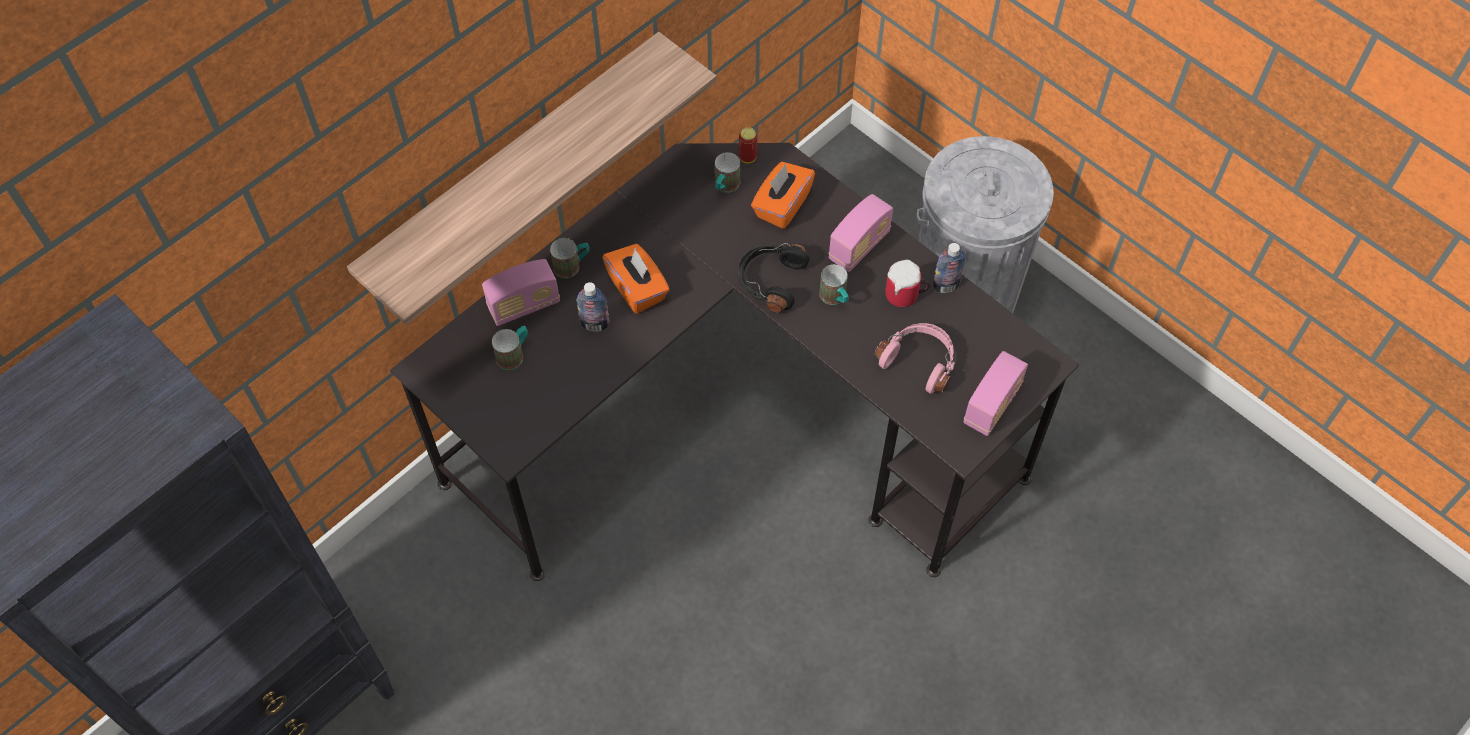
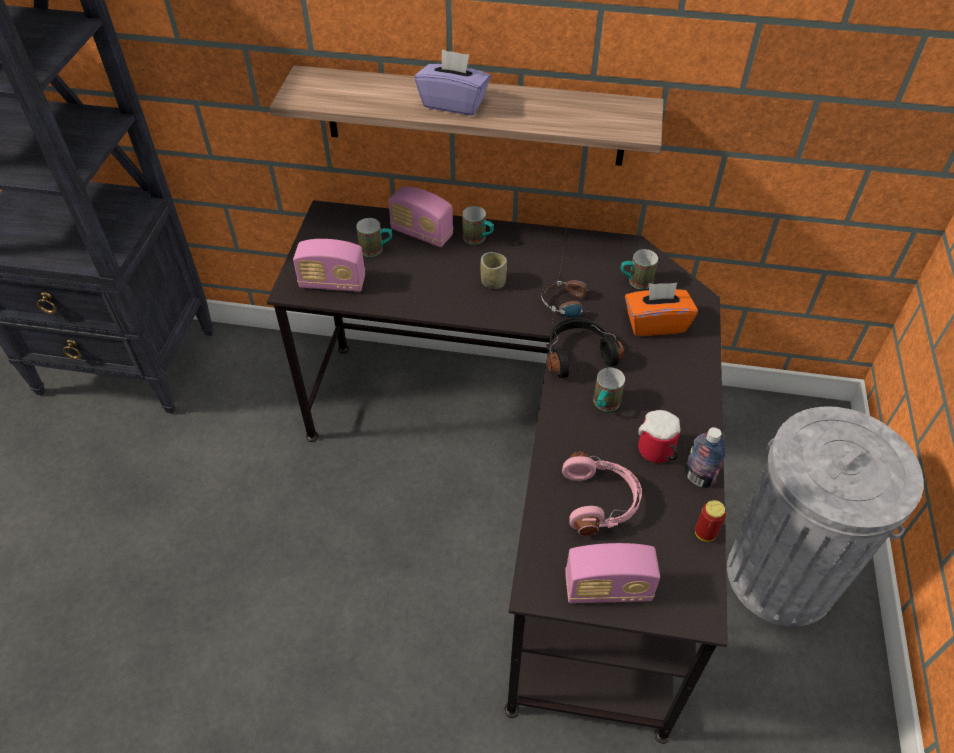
camera: 55 degrees right, 10 degrees down
(531, 177) = (454, 103): none -> purple tissue box
(595, 324) = (440, 276): bottle -> none
(637, 289) = (493, 282): orange tissue box -> cup
(714, 248) = (573, 305): none -> headphones
(747, 157) = (676, 280): can -> can (705, 533)
(859, 246) = (672, 393): radio -> radio (332, 283)

